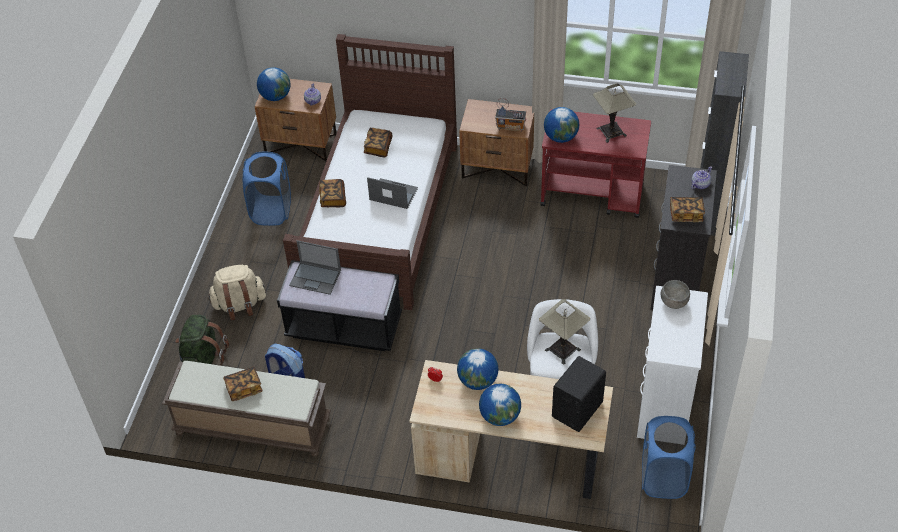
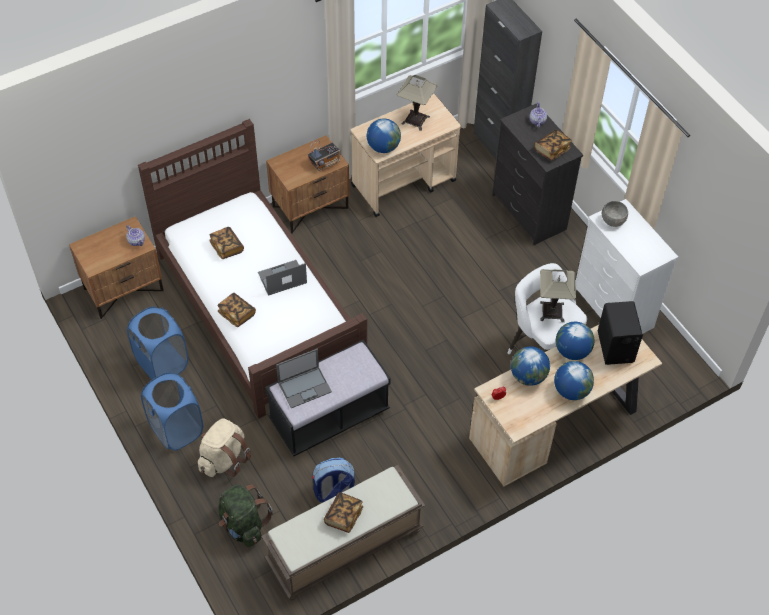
camera: 45 degrees left, 5 degrees up
(275, 96) = (98, 257): globe -> globe (572, 351)
(593, 194) = (404, 183): red cart -> beige cart
(663, 477) = (665, 361): blue laundry basket -> blue laundry basket (176, 429)

